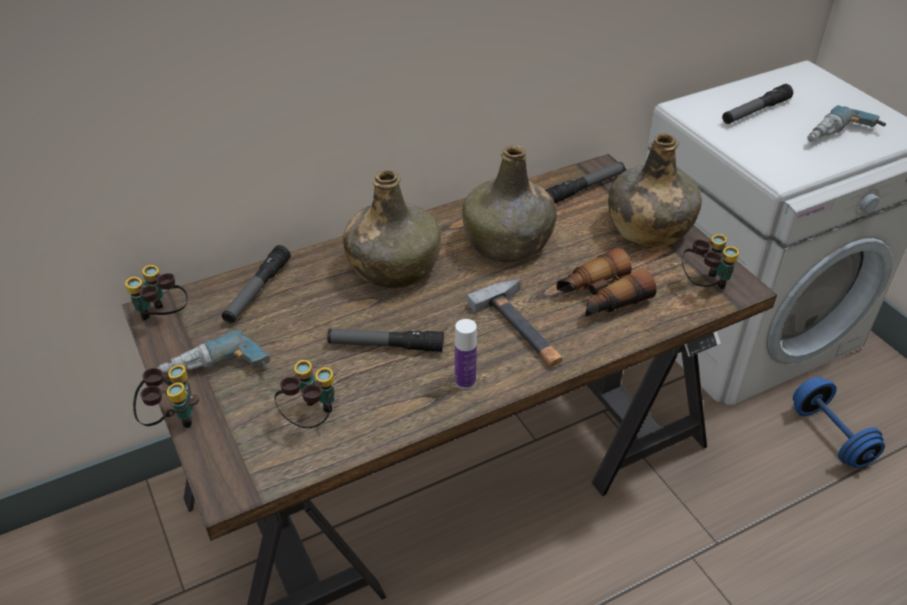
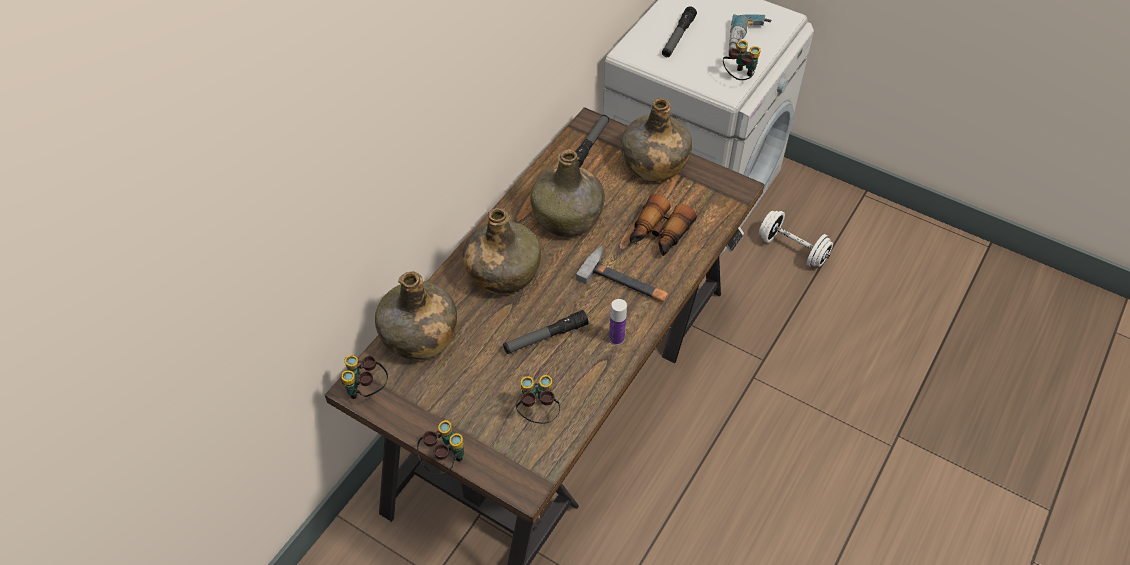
camera: 30 degrees left, 10 degrees up
(214, 375) = (445, 415): power drill -> none
(257, 291) = (419, 336): flashlight -> green bottle
(704, 284) = (717, 195): binoculars -> binoculars (739, 77)
(830, 436) = (792, 249): blue dumbbell -> white dumbbell

